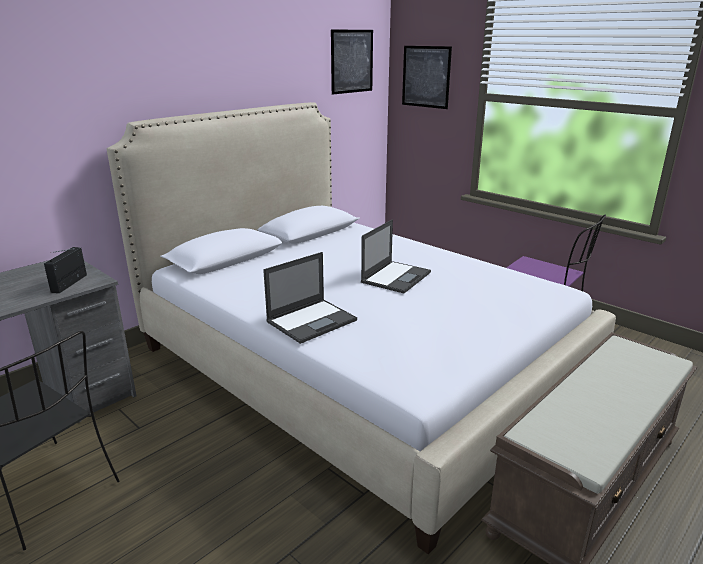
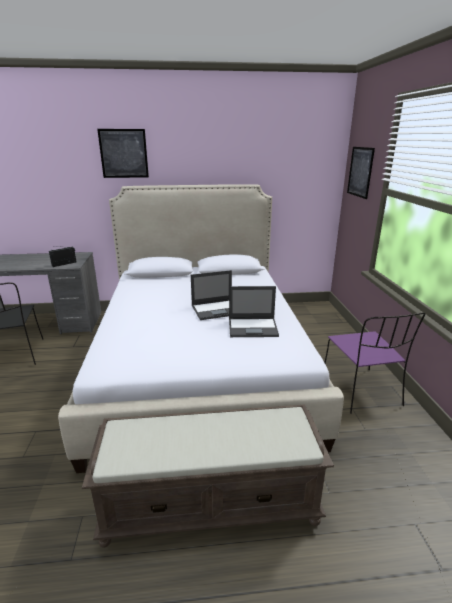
camera: 40 degrees right, 0 degrees up
(312, 320) = (128, 316): laptop -> laptop (253, 327)
(352, 61) = (305, 157): picture -> picture (123, 153)

